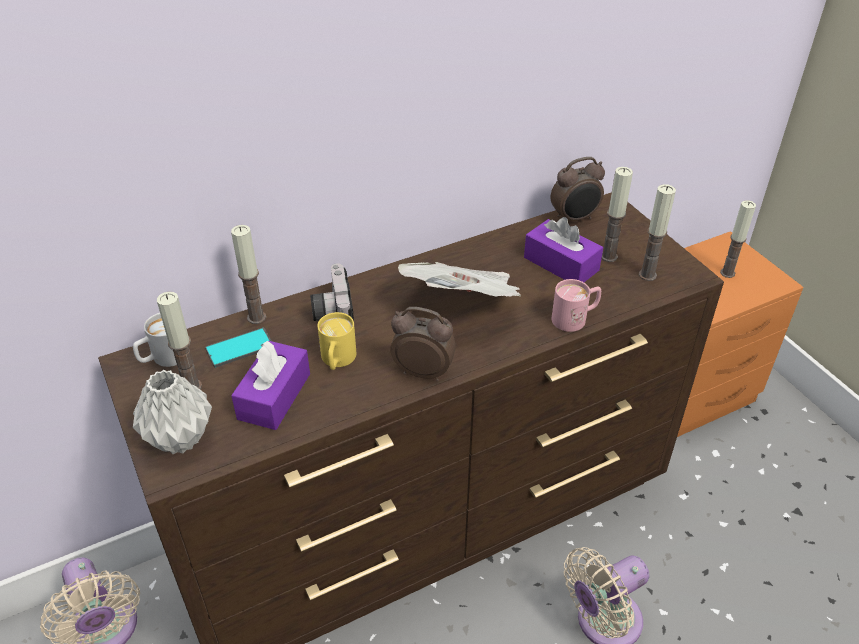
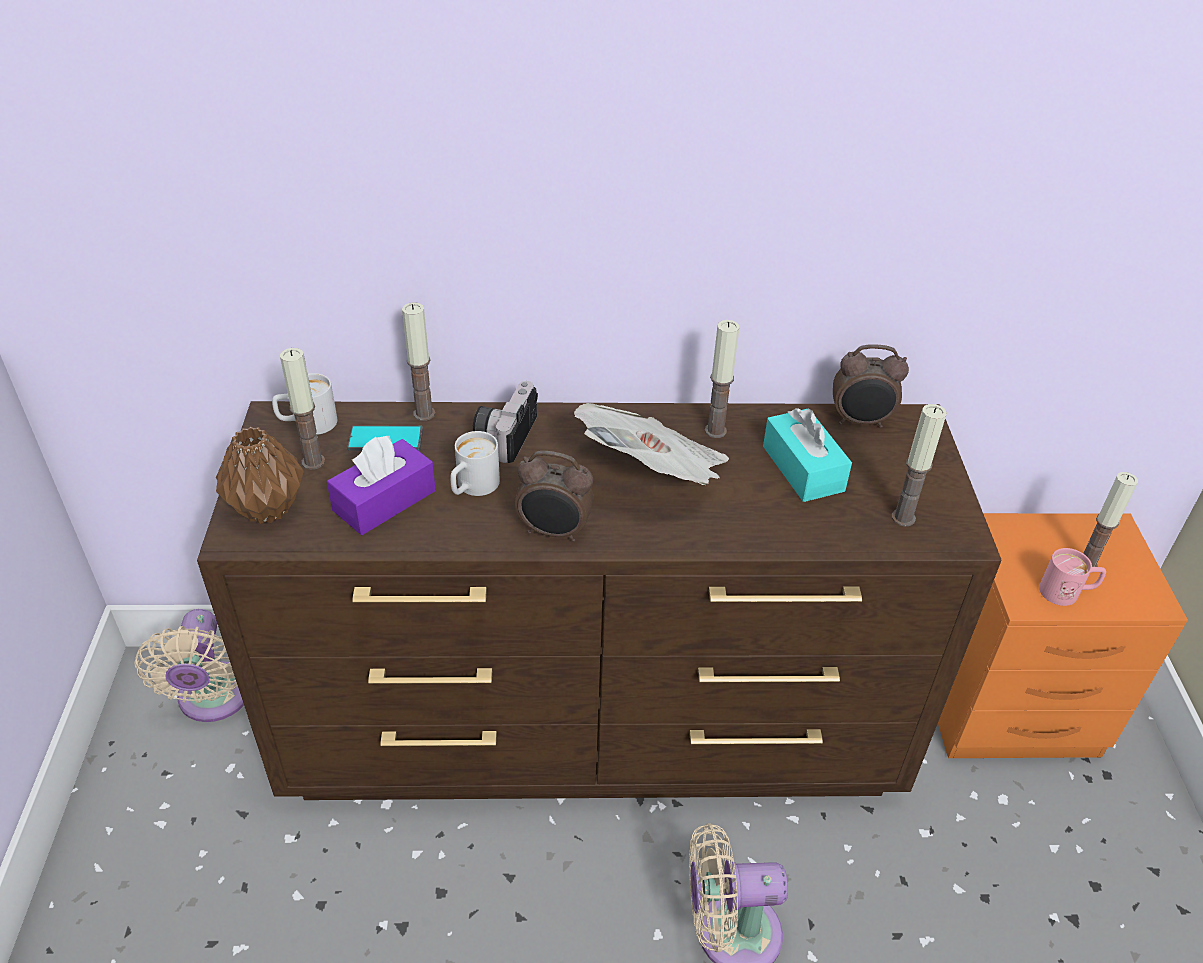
camera: 25 degrees right, 0 degrees up
(180, 440) = (266, 510): grey vase -> brown vase
(337, 361) = (472, 487): yellow mug -> white mug
(423, 371) = (554, 532): alarm clock -> alarm clock turned 150 degrees clockwise
(561, 264) = (803, 468): purple tissue box -> turquoise tissue box
(575, 318) = (772, 536): pink mug -> pink mug (1067, 592)
(608, 256) = (870, 479): candle -> candle (715, 431)

